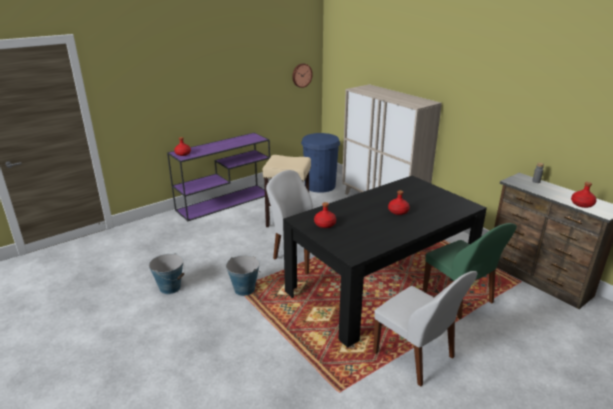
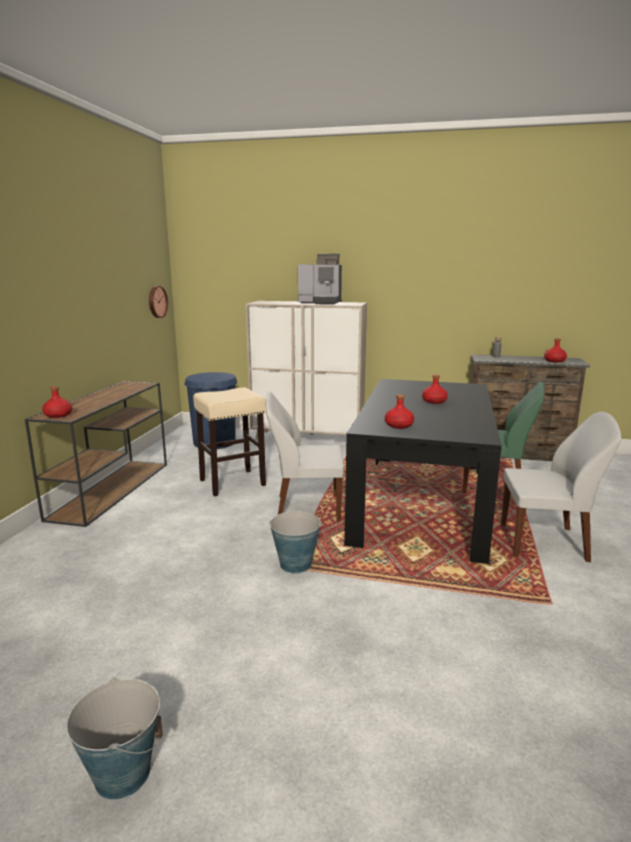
camera: 40 degrees left, 10 degrees down
(170, 287) = (188, 609): bucket -> bucket (123, 773)
(225, 202) = (112, 489): purple console table -> brown console table
(400, 97) = (321, 303): none -> coffee machine

